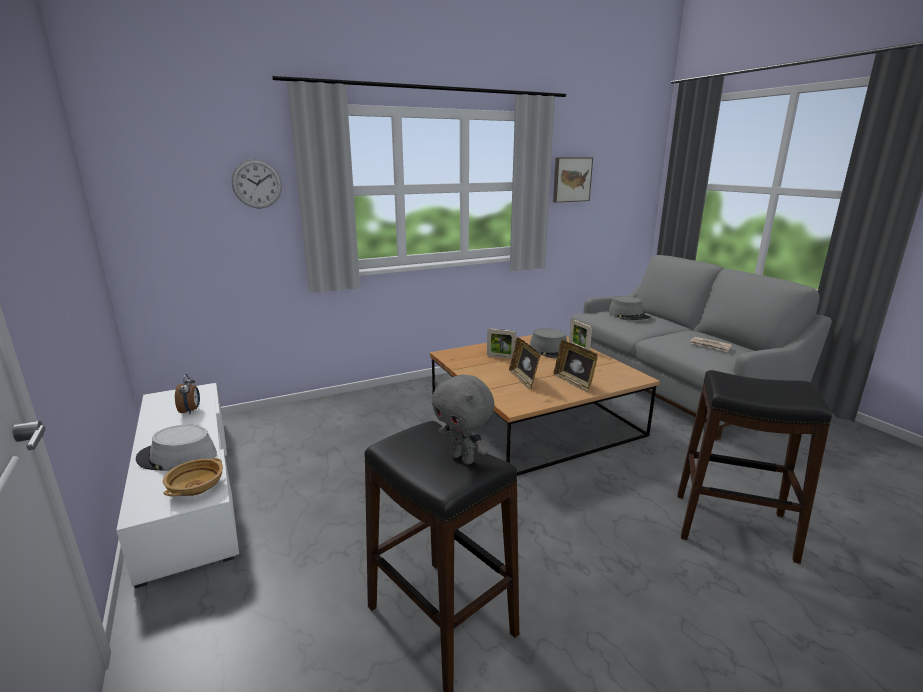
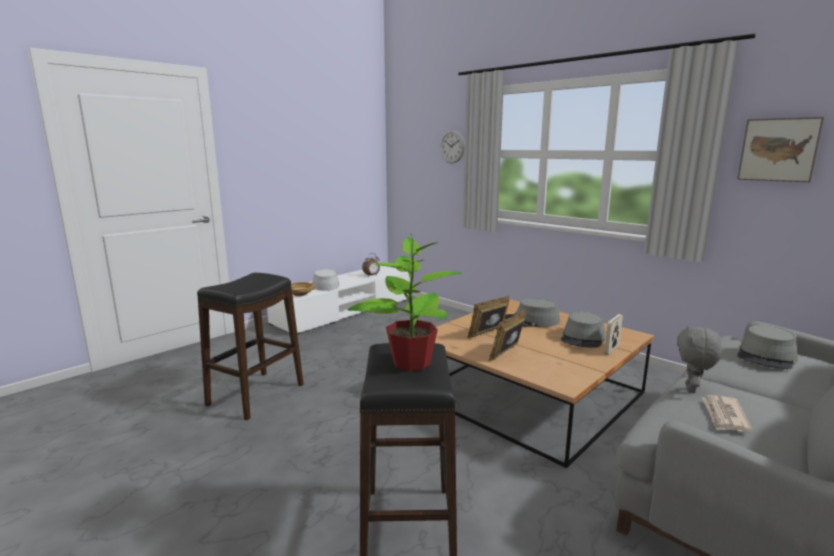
camera: 70 degrees right, 5 degrees down
(463, 458) = (241, 286): grey plush toy -> grey plush toy (692, 389)
(501, 357) = (532, 321): picture frame -> grey hat
(758, 385) = (411, 362): none -> potted plant

